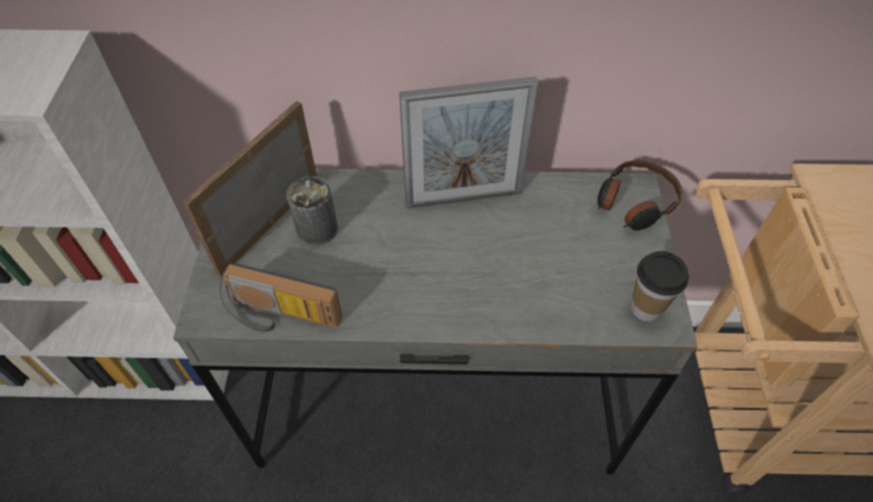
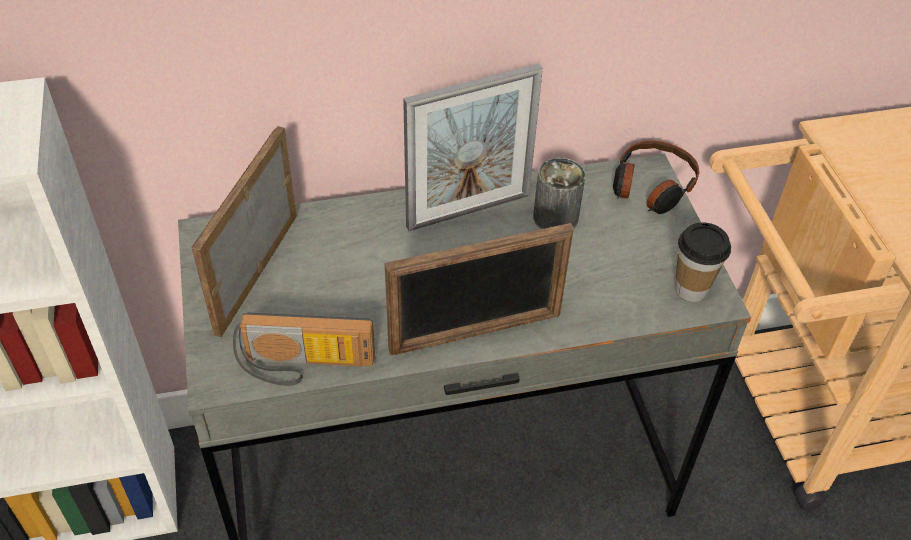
camera: 15 degrees left, 5 degrees down
(317, 229) = (314, 269): can -> can (555, 217)
(436, 313) = (476, 333): none -> picture frame

